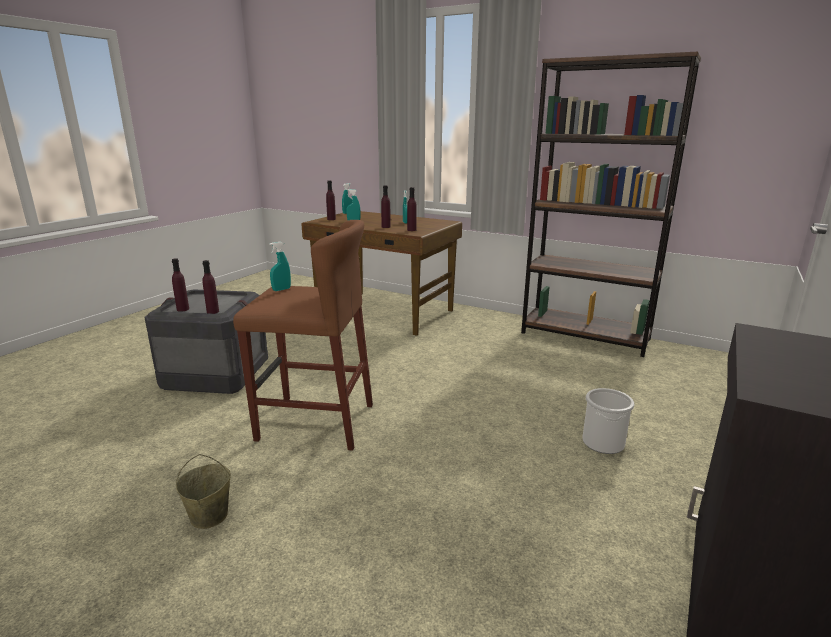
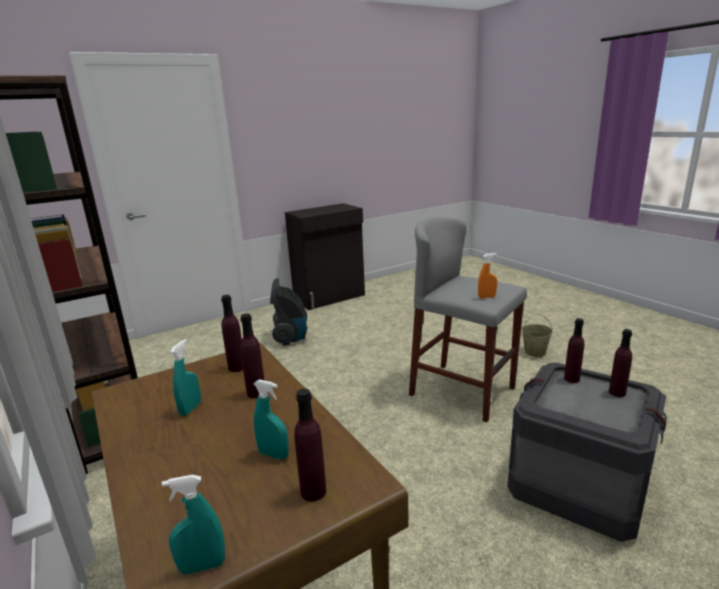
camera: 150 degrees left, 0 degrees up
(281, 289) = (486, 297): turquoise spray bottle -> orange spray bottle
(316, 422) = (462, 391): brown stool -> grey stool
(603, 443) = (291, 337): bucket -> vacuum cleaner

